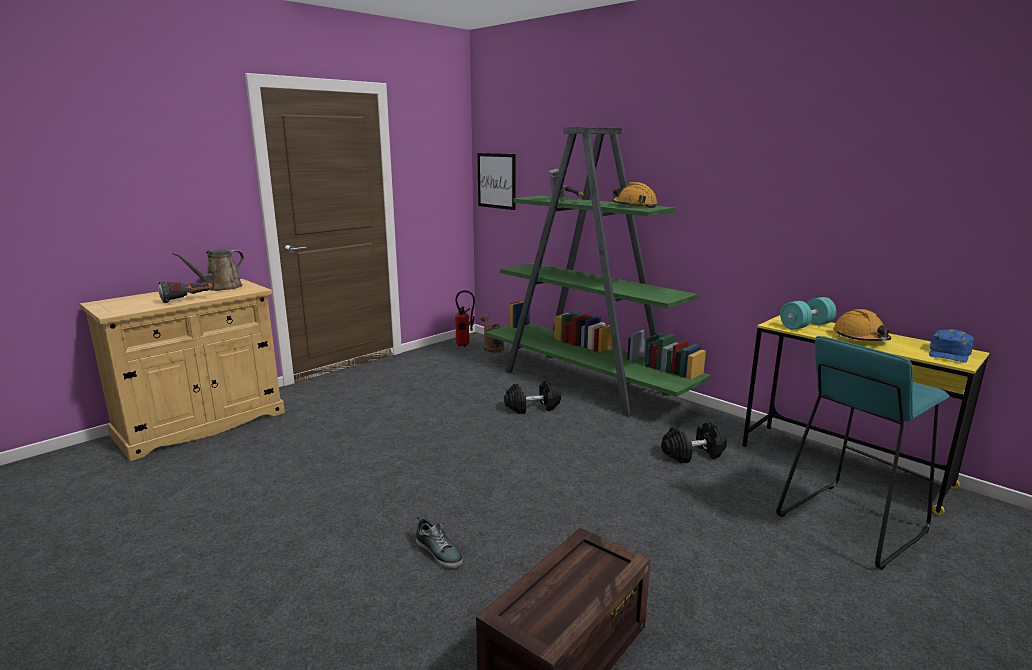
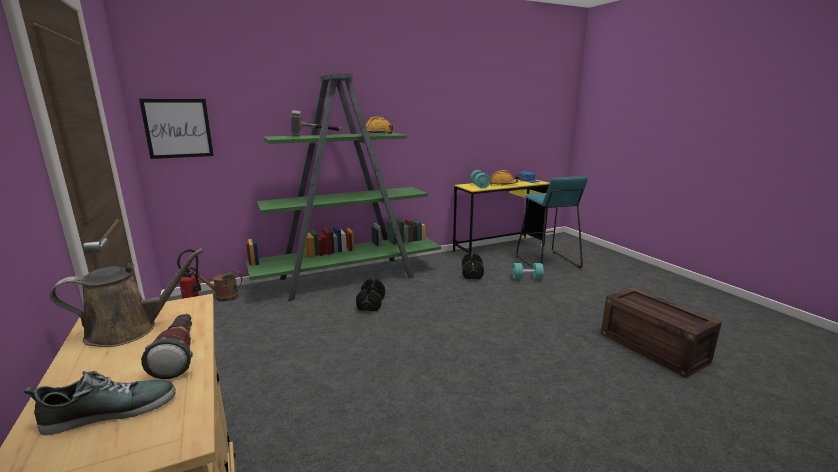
camera: 70 degrees left, 0 degrees up
(221, 288) = (129, 330): brown watering can -> brown watering can turned 75 degrees counterclockwise
(439, 551) = (561, 373): shoe -> shoe (111, 410)
(735, 505) = (527, 278): none -> turquoise dumbbell

